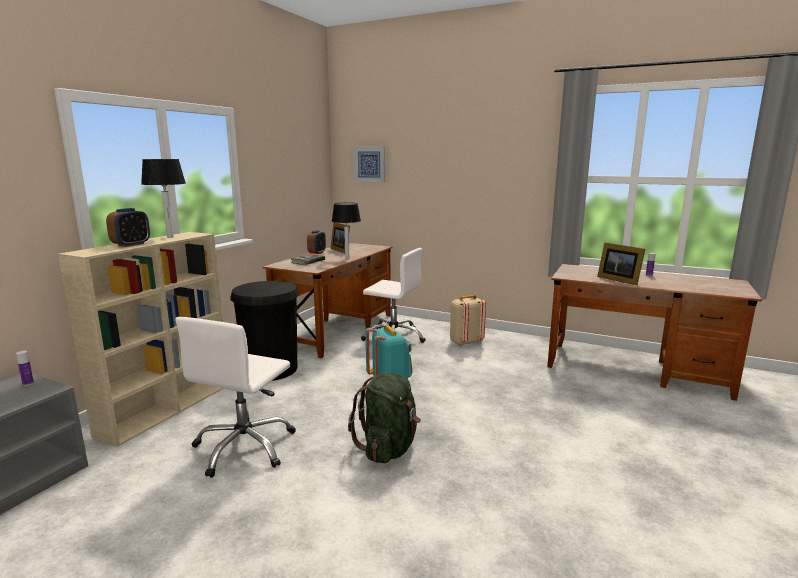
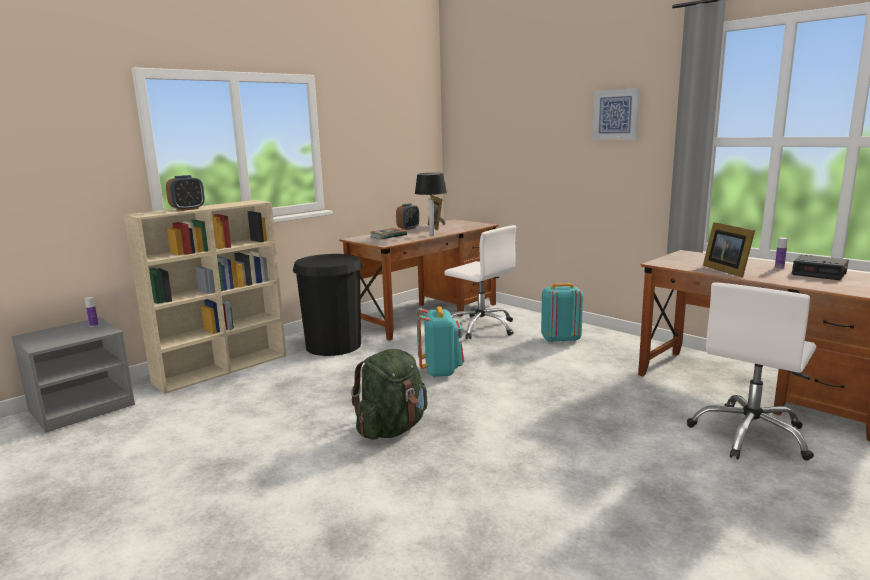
camera: 20 degrees right, 0 degrees up
(169, 237) = (229, 204): table lamp -> none
(245, 447) = (264, 409): white office chair -> white office chair (750, 435)
(369, 164) = (478, 129): picture -> picture (616, 114)
(465, 342) = (560, 339): beige backpack -> turquoise backpack
(680, 278) = (820, 273): none -> alarm clock

